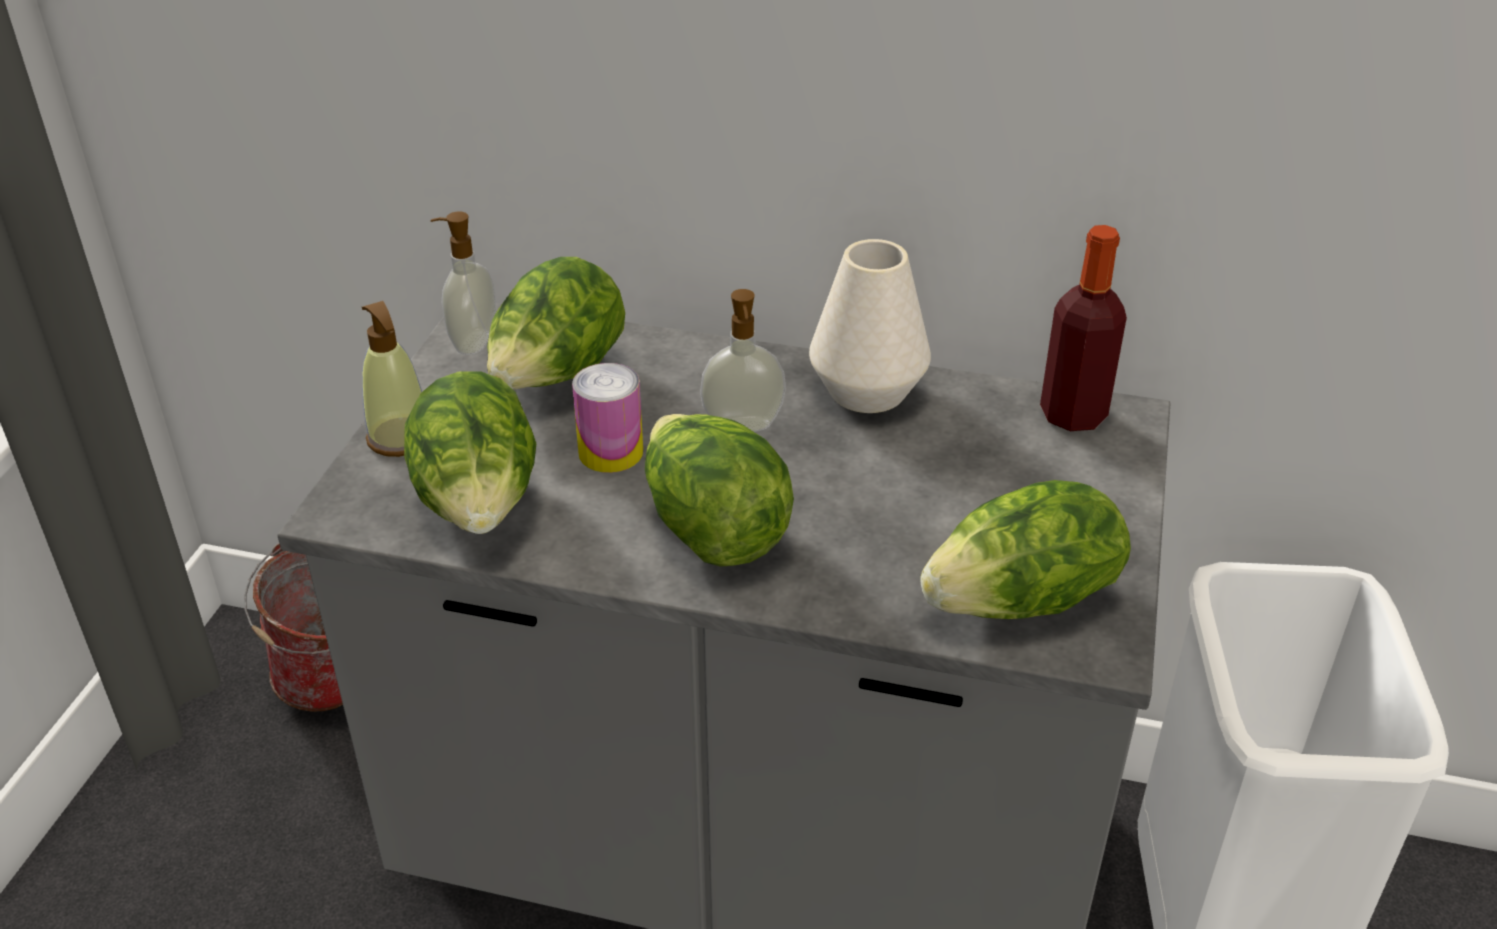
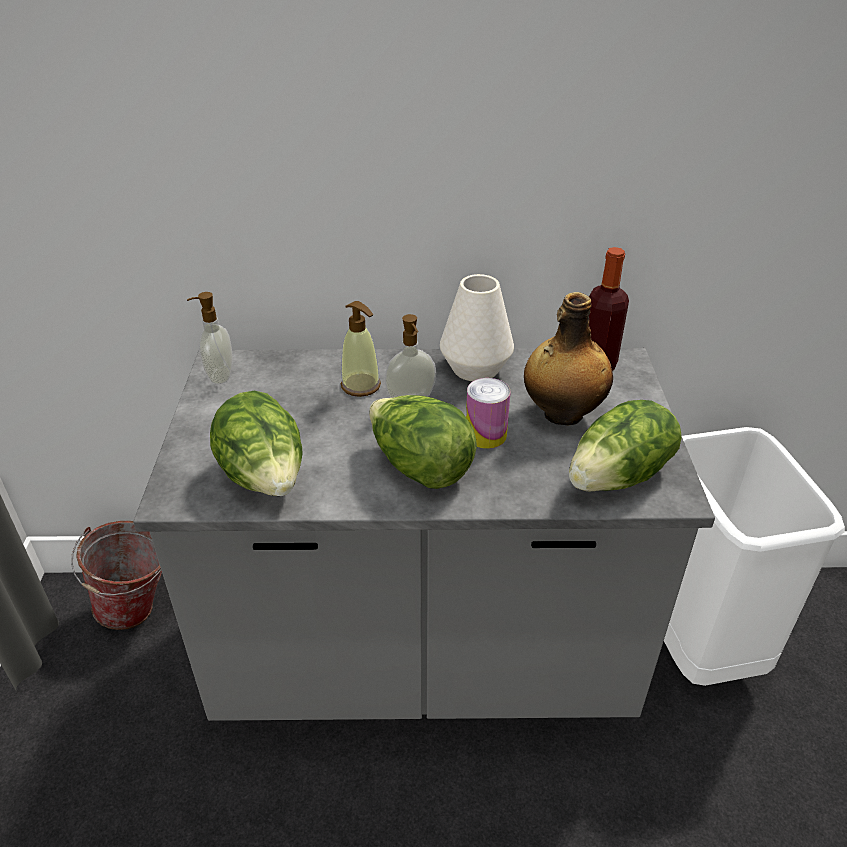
camera: 15 degrees left, 0 degrees up
(400, 438) = (195, 444): soap dispenser -> soap dispenser (361, 385)
(557, 378) = (283, 390): lettuce -> none
(611, 452) = (336, 430): can -> can (485, 435)
(974, 487) = (561, 414): none -> bottle

